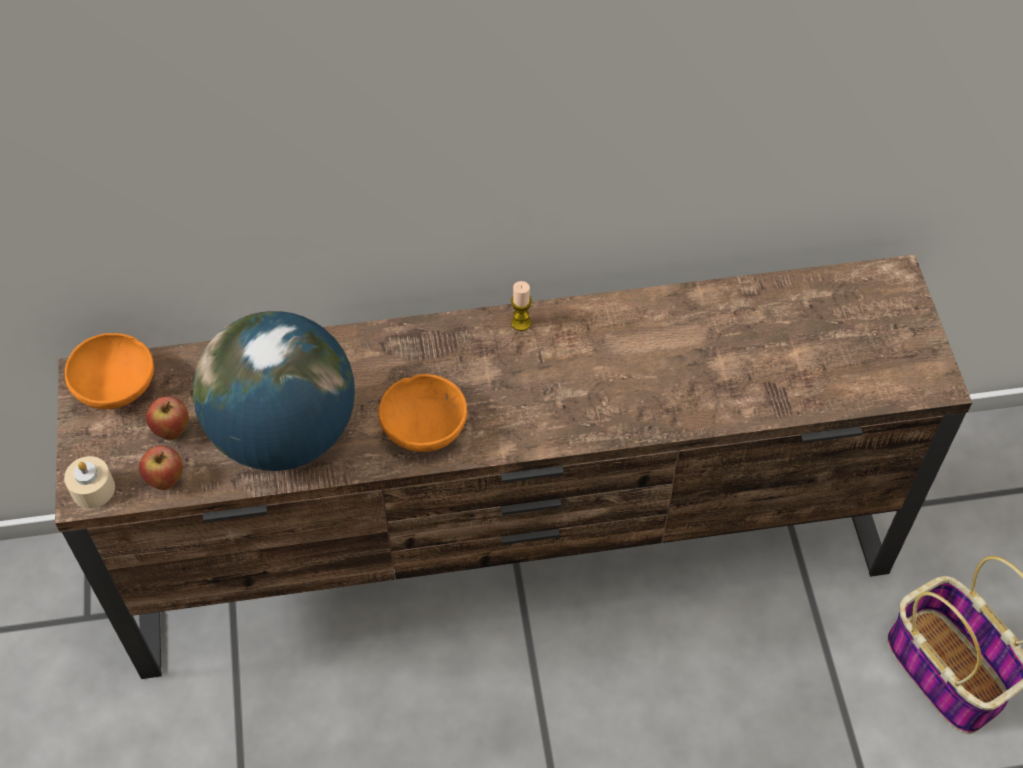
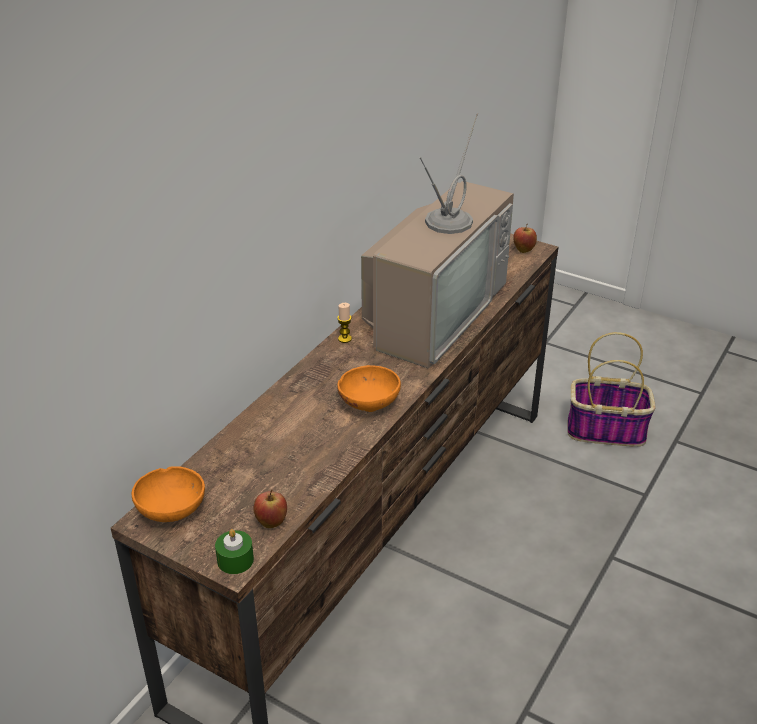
camera: 50 degrees left, 20 degrees down
(93, 489) = (235, 560): beige candle -> green candle
(172, 430) = (238, 502): apple -> apple (523, 250)
(286, 433) = (303, 456): globe -> none
(664, 368) = (433, 311): none -> television

